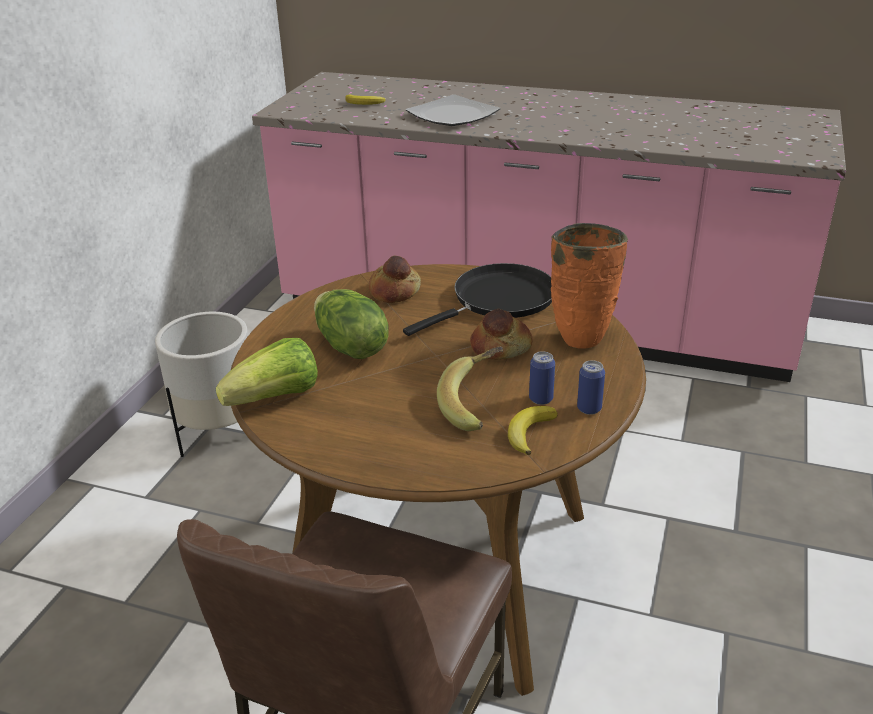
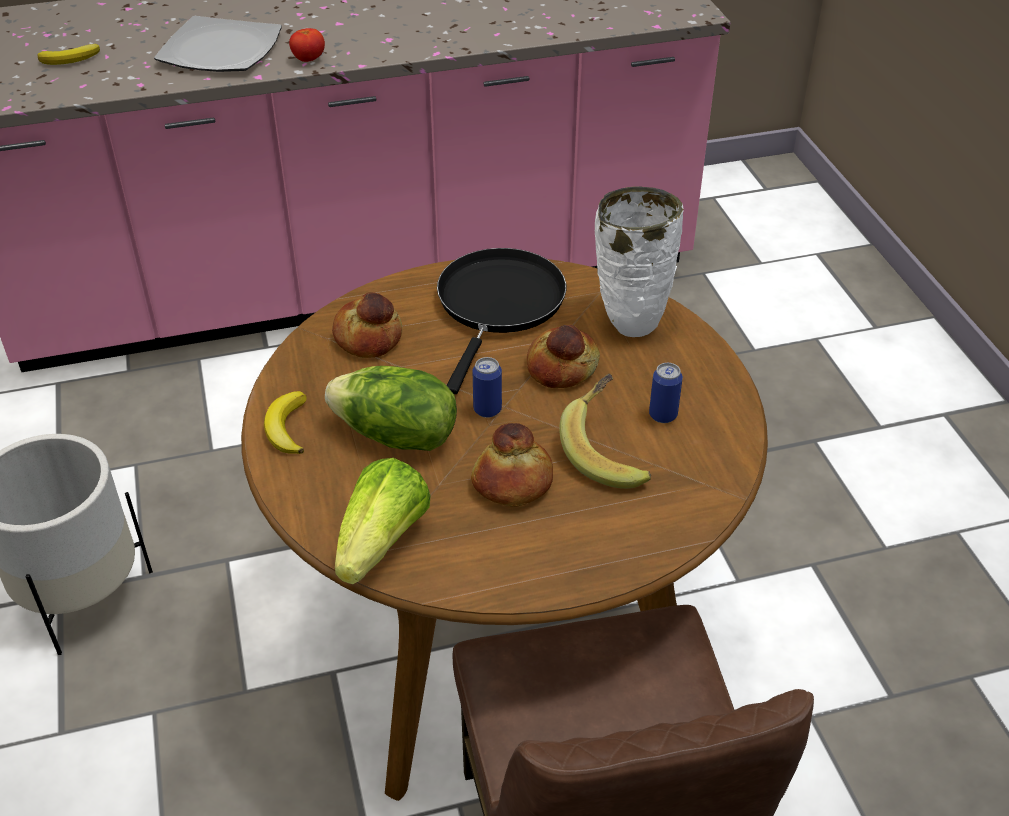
camera: 35 degrees left, 10 degrees up
(391, 398) = (512, 482): none -> bread
(500, 130) = (309, 59): none -> tomato
(529, 432) = (690, 460): banana -> banana (287, 428)
(583, 338) = (631, 321): orange vase -> white vase
(589, 408) = (717, 406): can -> can (487, 409)

